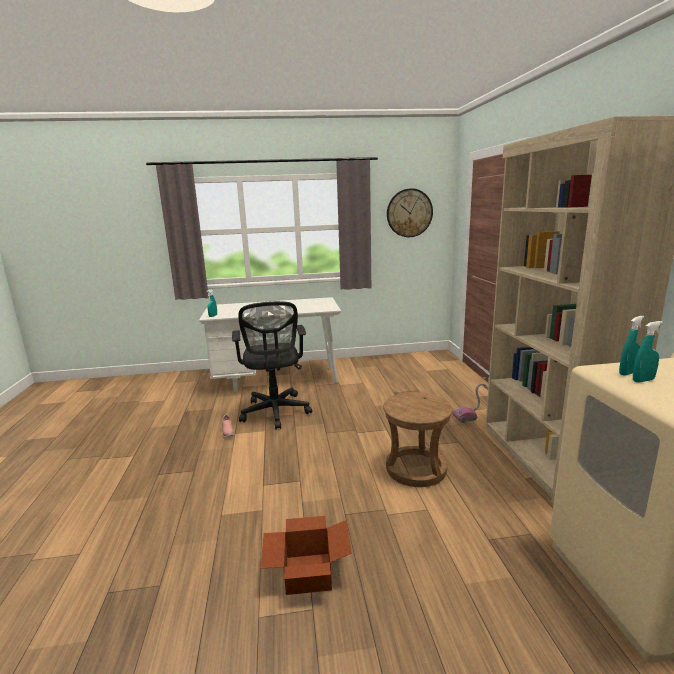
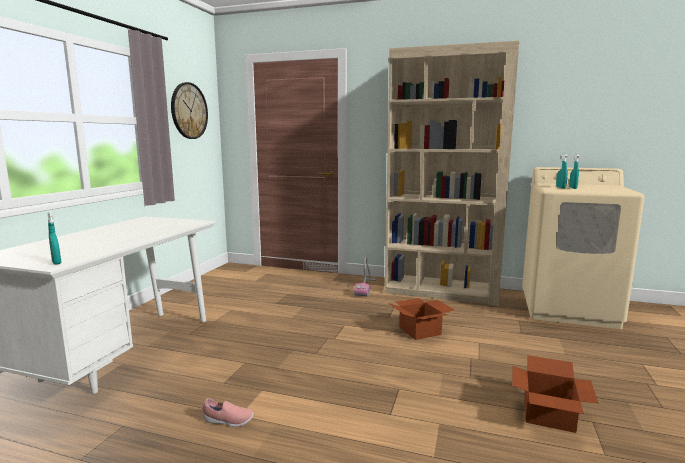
camera: 65 degrees left, 5 degrees down
(275, 413) = (224, 373): black office chair -> none
(416, 469) = (421, 331): brown stool -> cardboard box

